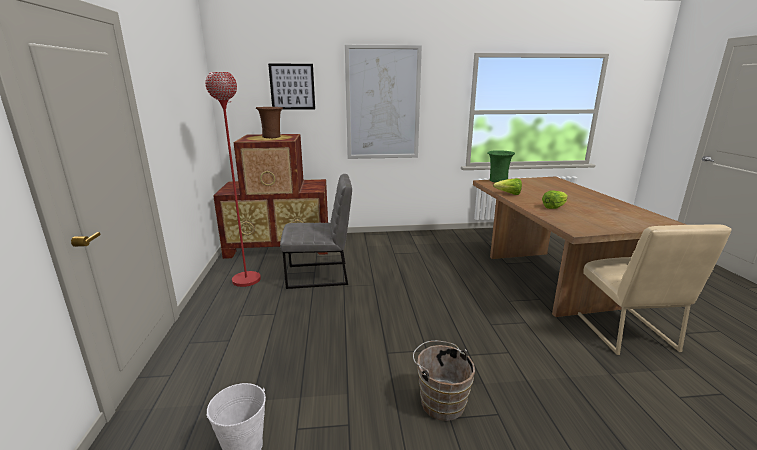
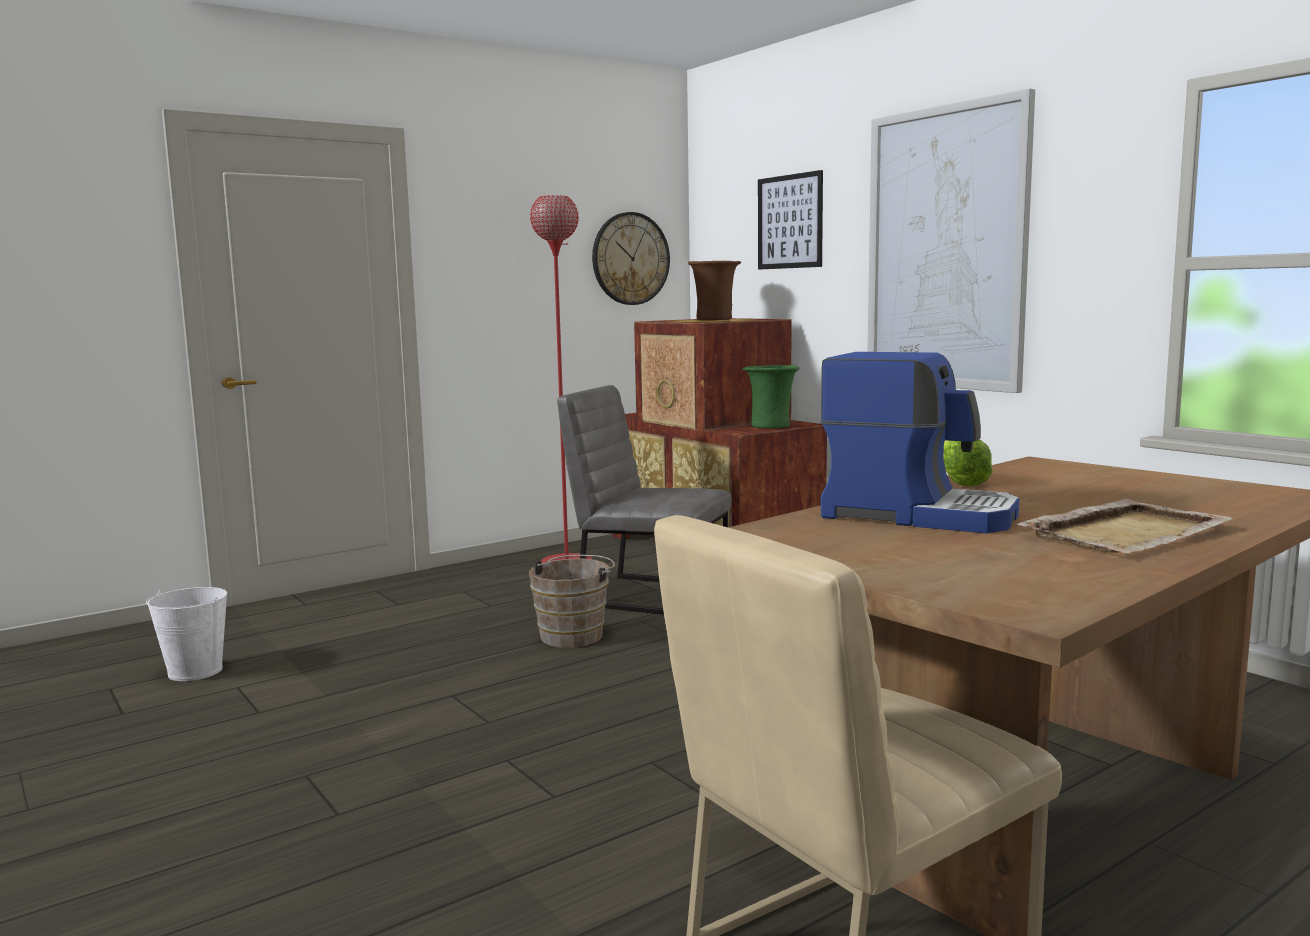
camera: 60 degrees right, 10 degrees down
(200, 104) = (630, 258): none -> wall clock
(320, 275) = (649, 595): grey chair -> grey chair turned 150 degrees clockwise
(440, 400) = (347, 760): brown bucket -> brown bucket (575, 635)
(497, 181) = (1078, 467): green vase -> green vase (770, 426)
(554, 207) = (918, 514): lettuce -> coffee machine
(589, 198) = (1127, 532): none -> beige tray

